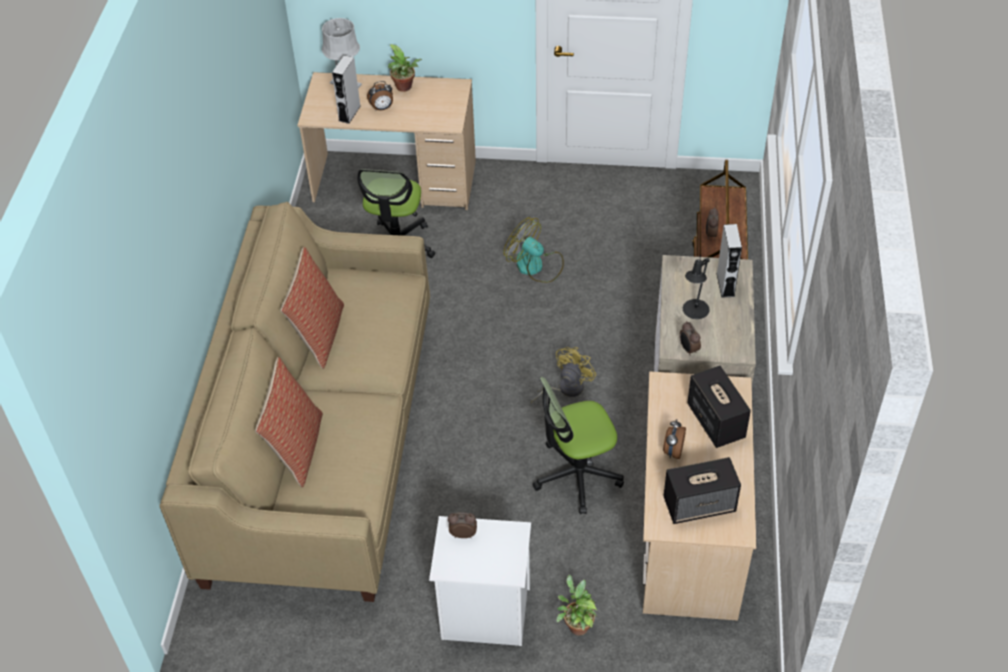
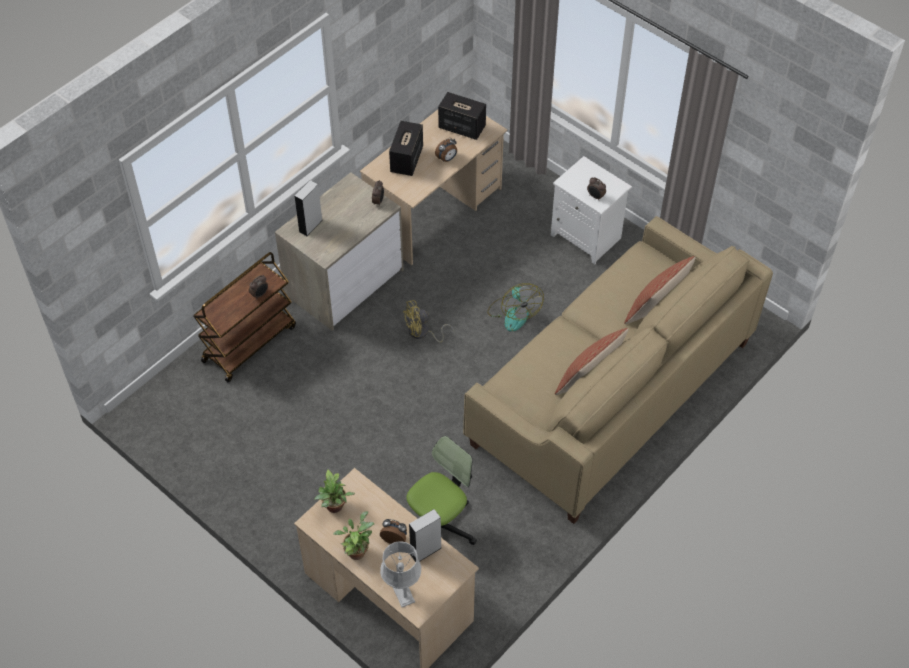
camera: 145 degrees left, 5 degrees up
(535, 266) = (354, 438): fan -> fan (513, 313)
(576, 625) = (541, 204): potted plant -> potted plant (334, 508)
(577, 475) = (467, 277): office chair -> none
(694, 312) = (349, 220): black table lamp -> none

